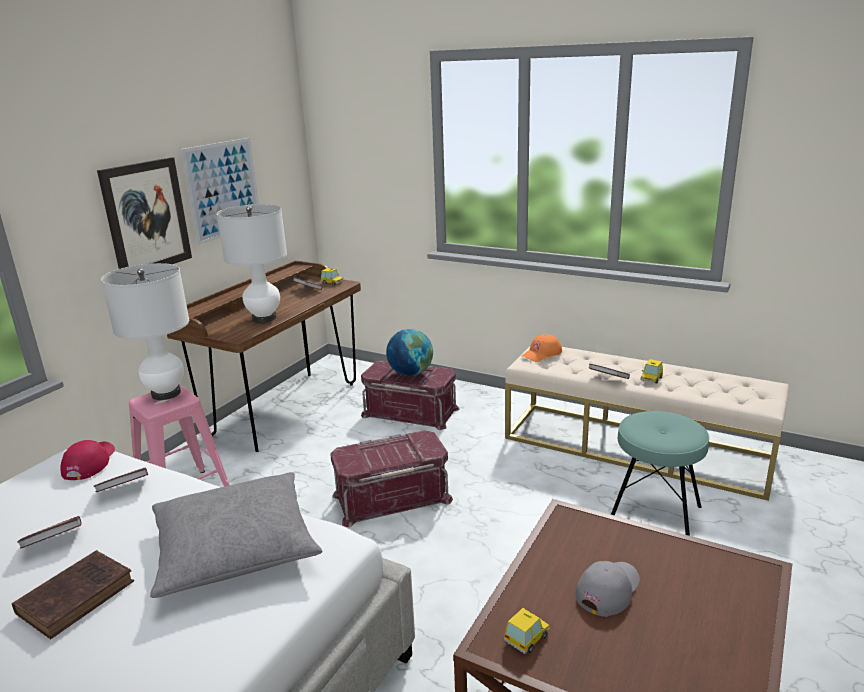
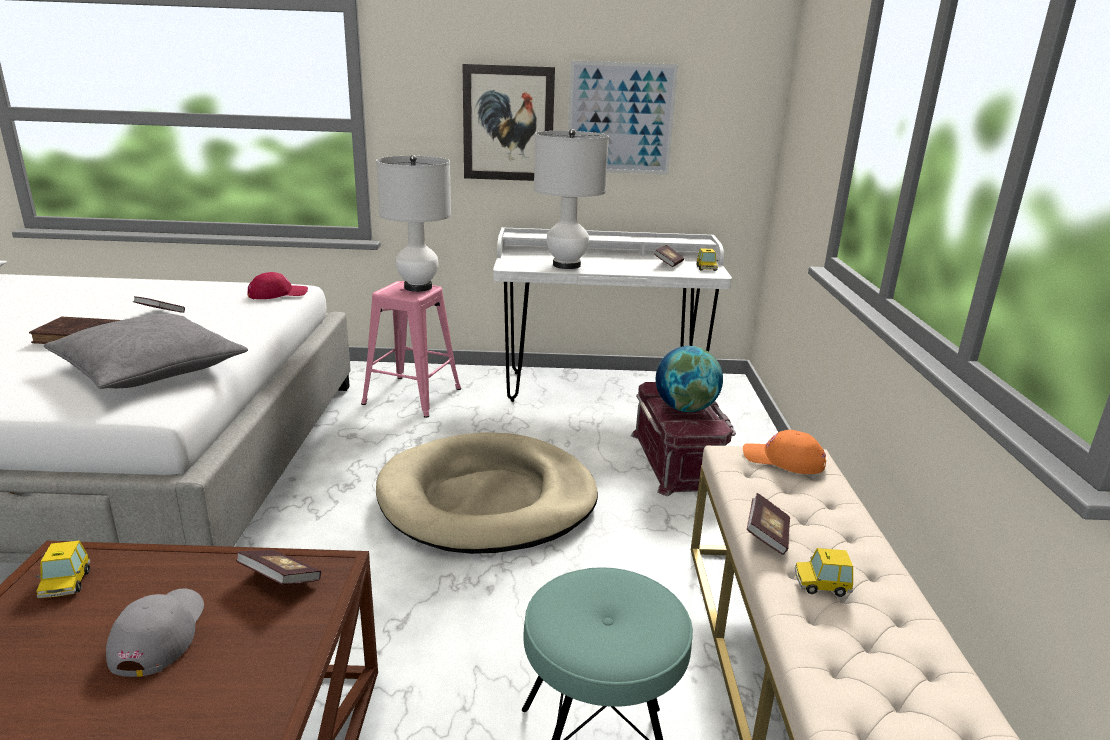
camera: 60 degrees right, 0 degrees up
(124, 489) = (238, 313): book -> book (280, 580)
(285, 409) = (601, 389): brown desk -> white desk
(391, 497) = (488, 499): red storage box -> beige dog bed
(527, 638) = (66, 584): toy car -> toy car turned 60 degrees clockwise
(608, 589) = (158, 635): grey cap -> grey cap turned 105 degrees counterclockwise

